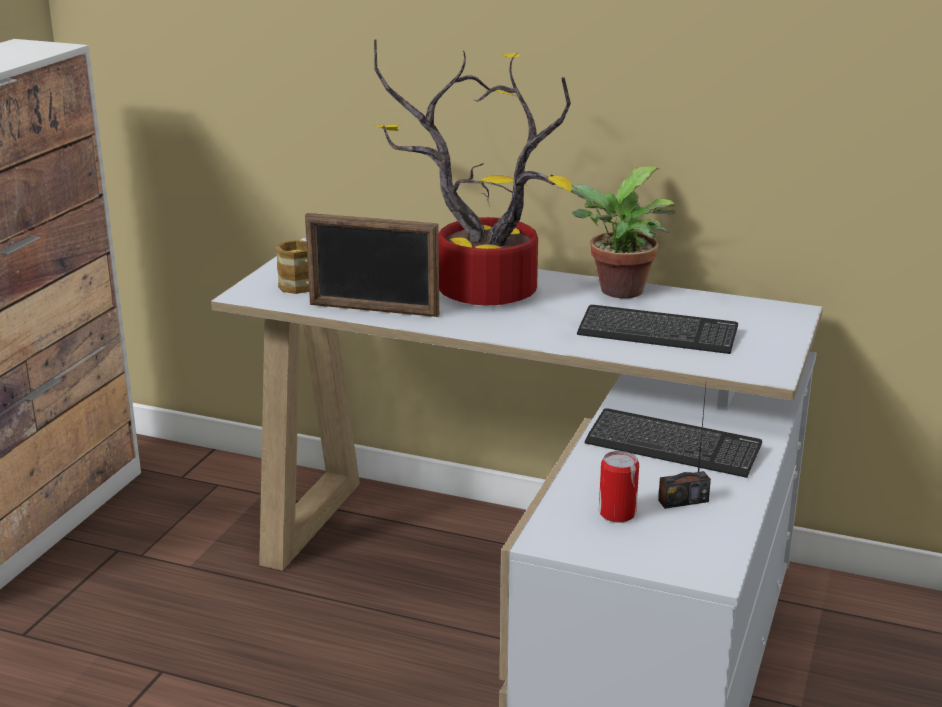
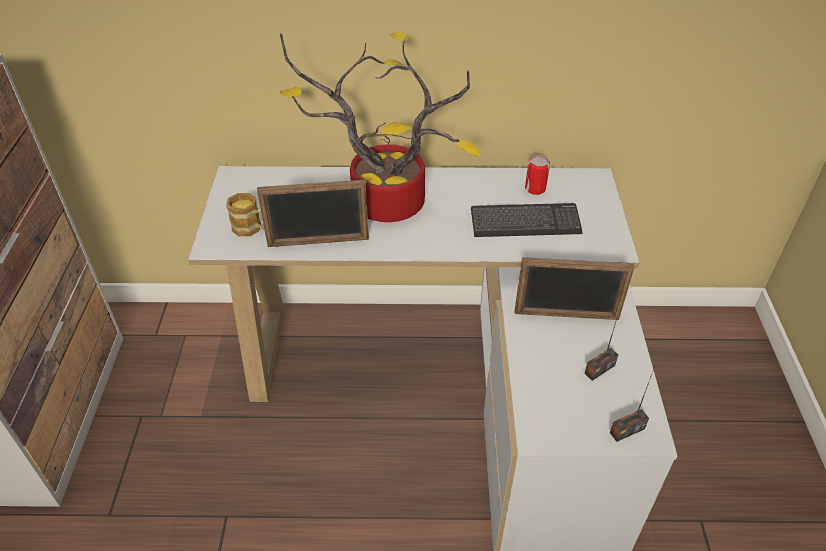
camera: 20 degrees left, 20 degrees up
(616, 292) = (475, 182): potted plant -> none
(617, 513) = (566, 394): can -> can (535, 189)
(672, 446) = (566, 315): keyboard -> picture frame
(680, 560) = (627, 430): none -> radio

